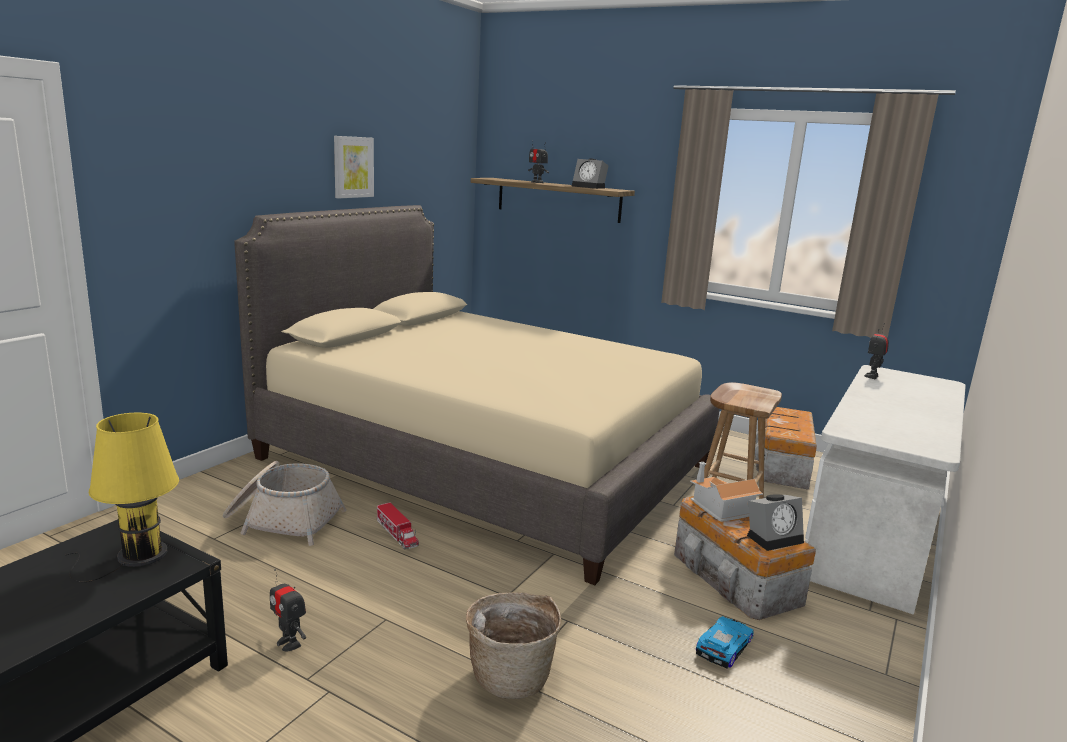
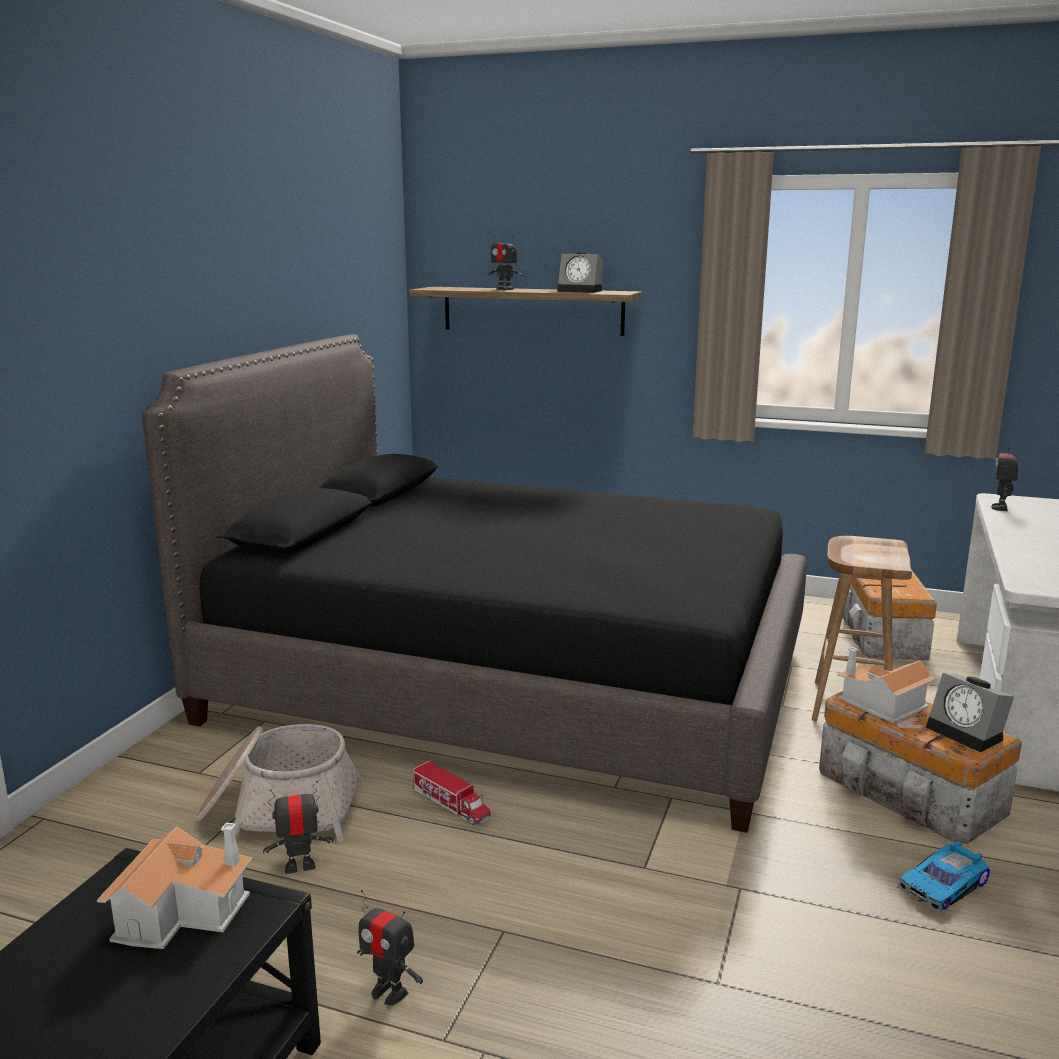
camera: 10 degrees left, 0 degrees up
(136, 556) = (183, 910): yellow table lamp -> toy house
(276, 556) = (300, 866): none -> toy robot
(353, 167) = (270, 288): picture -> none
(485, 462) = (512, 682): beige bed -> black bed
(511, 675) = (711, 978): basket -> none
(723, 646) = (945, 886): toy car -> toy car turned 150 degrees counterclockwise
(774, 537) = (968, 733): alarm clock -> alarm clock turned 90 degrees clockwise

